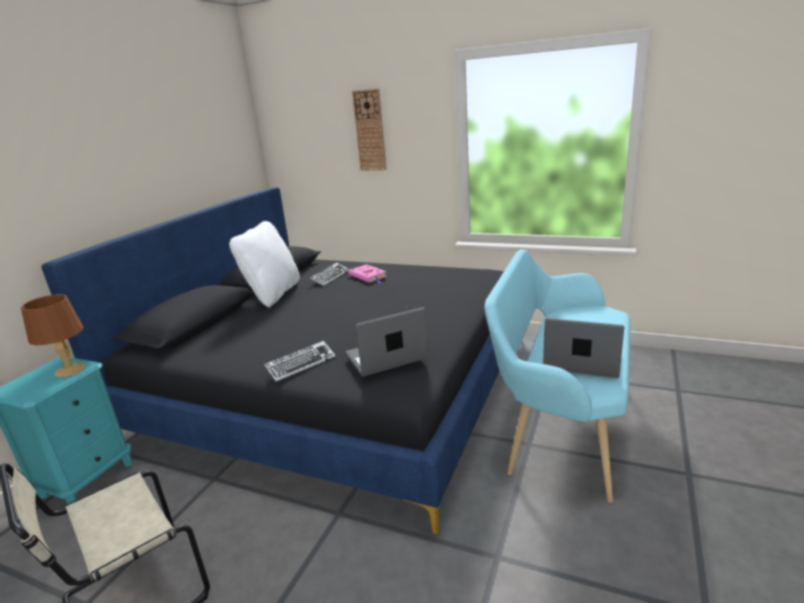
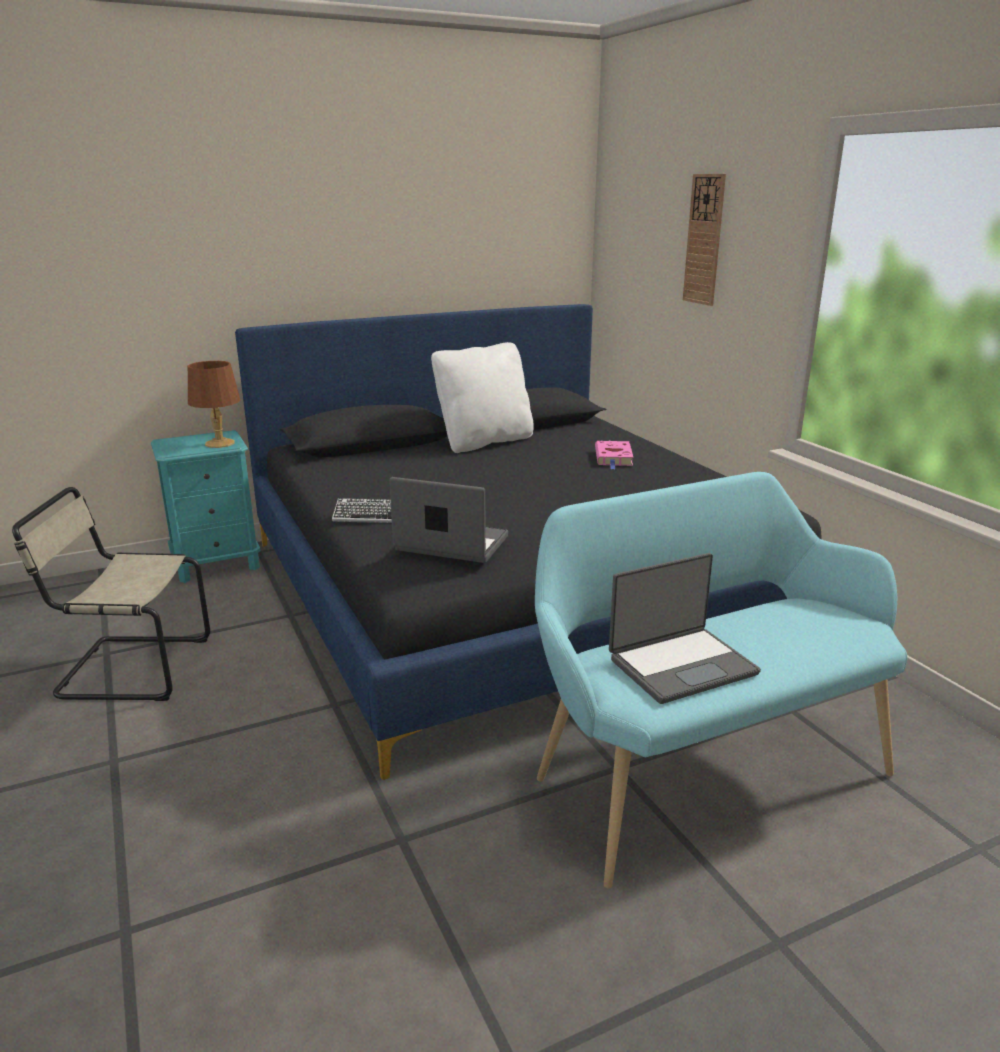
camera: 40 degrees right, 0 degrees up
(330, 277) = (572, 444): keyboard -> none
(582, 362) = (681, 665): laptop -> laptop turned 90 degrees clockwise

